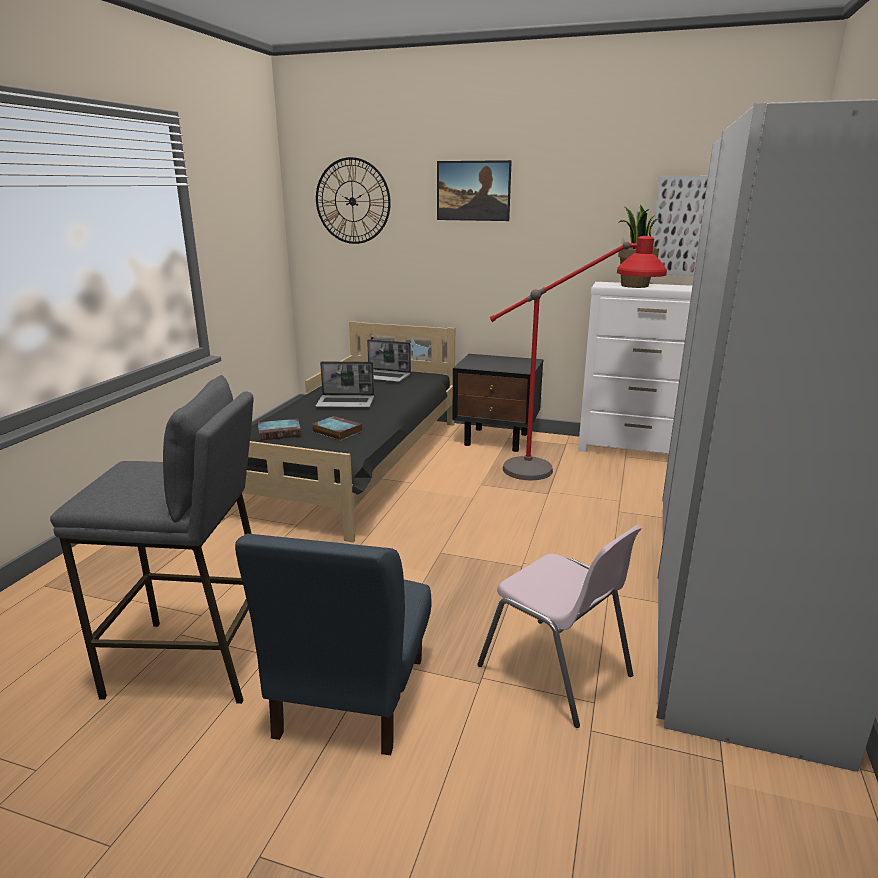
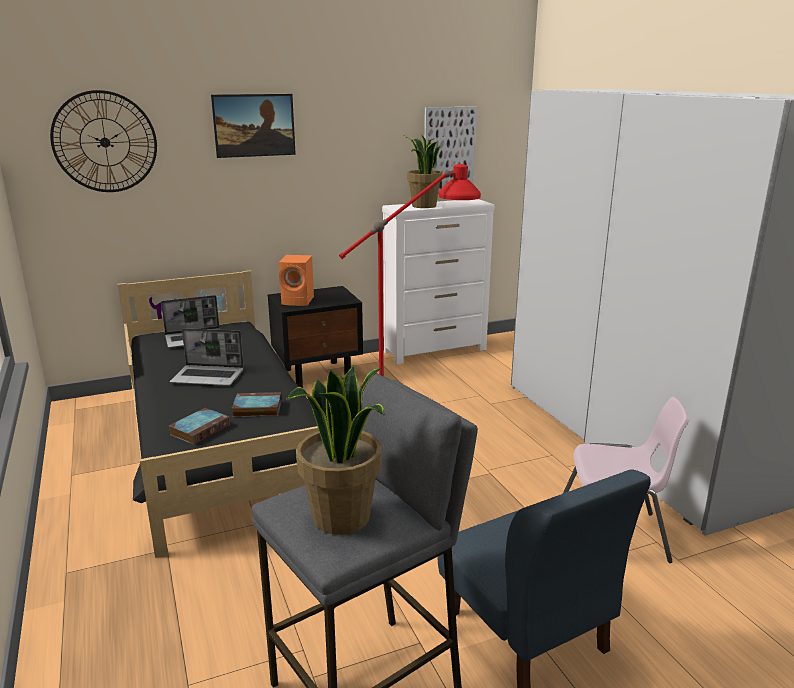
camera: 40 degrees left, 0 degrees up
(130, 485) = (342, 518): none -> potted plant
(346, 403) = (209, 377): laptop -> laptop turned 45 degrees clockwise
(482, 362) = (299, 301): none -> orange speaker

